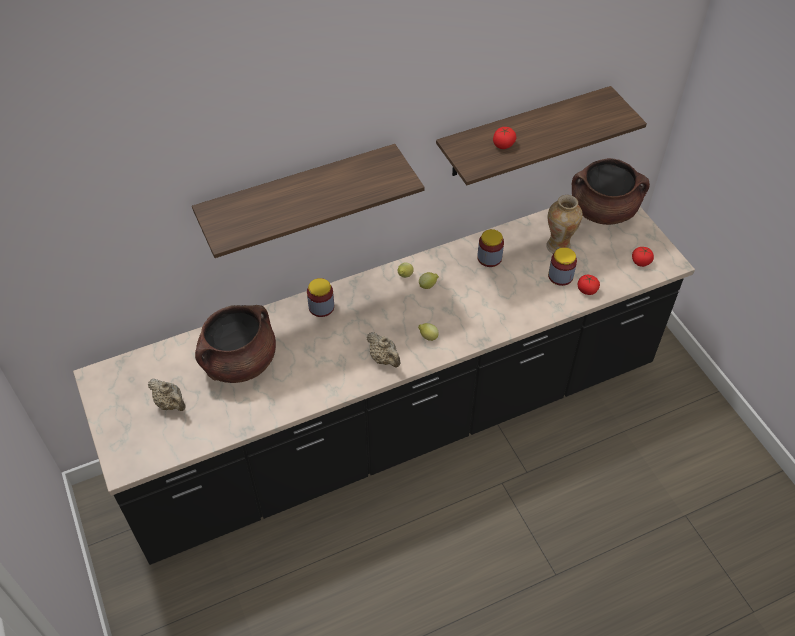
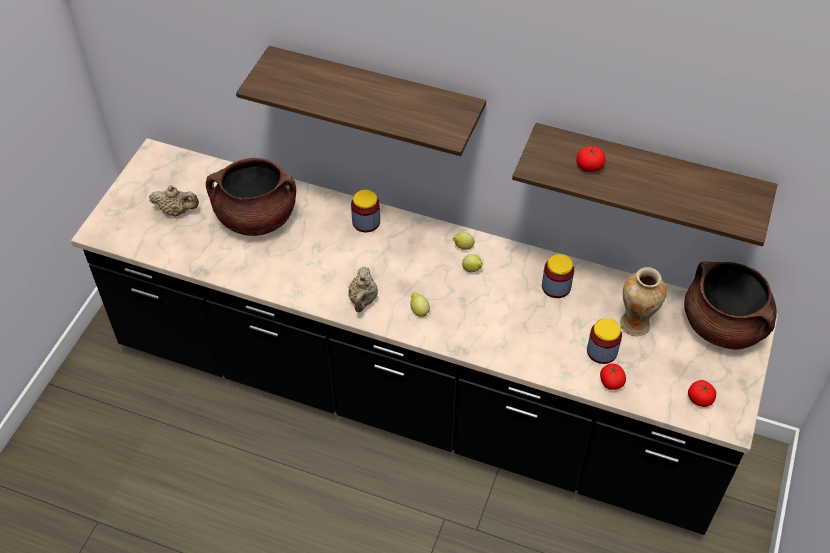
camera: 45 degrees right, 0 degrees up
(170, 403) = (177, 211): beige teapot -> beige teapot turned 75 degrees counterclockwise

